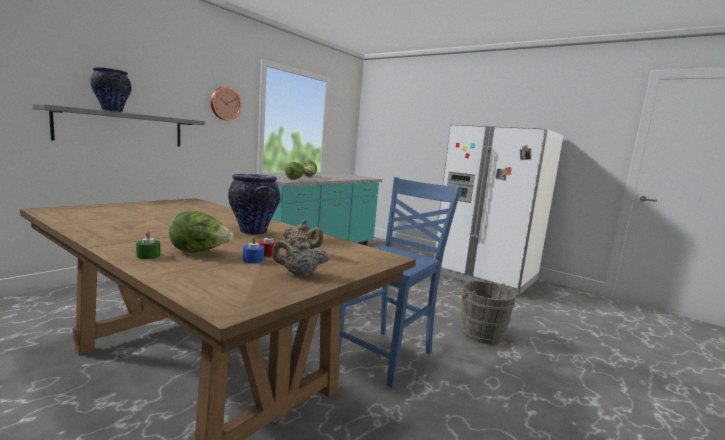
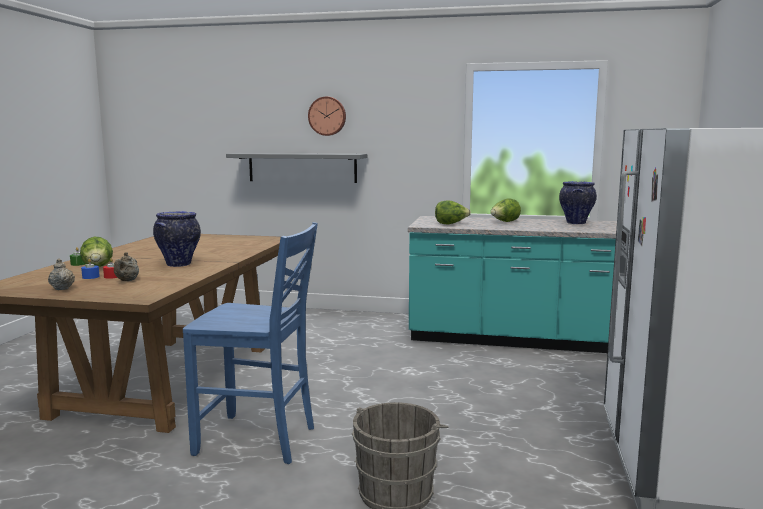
camera: 65 degrees right, 0 degrees up
(112, 111) = (282, 153): vase -> vase (576, 223)
(225, 103) = (411, 129): wall clock -> wall clock (327, 116)

